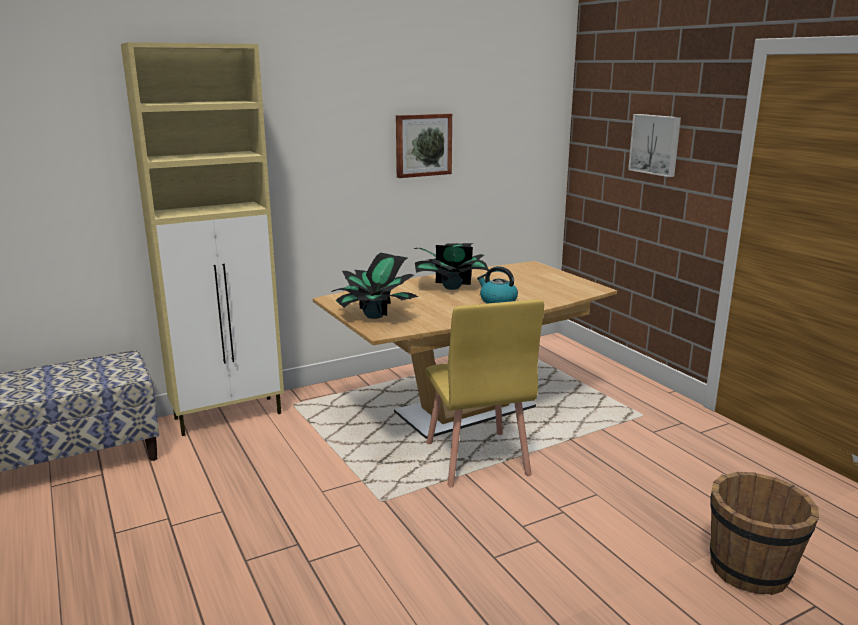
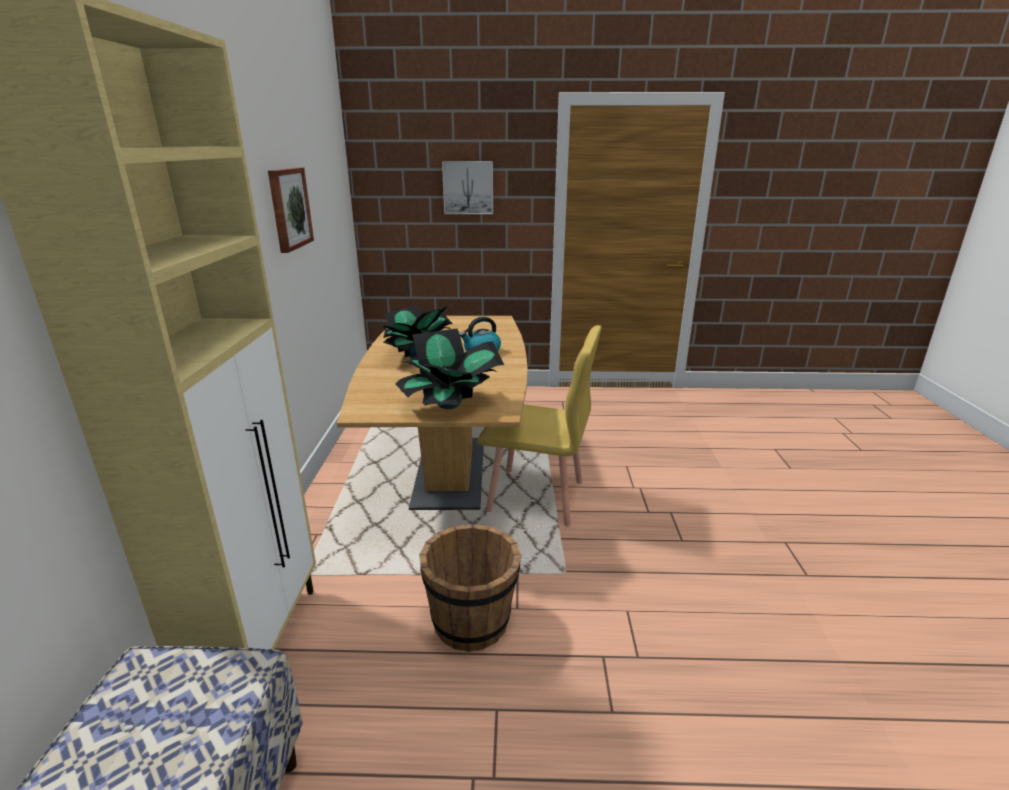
camera: 60 degrees left, 5 degrees up
(751, 570) = (736, 452): brown bucket -> brown bucket (472, 621)

